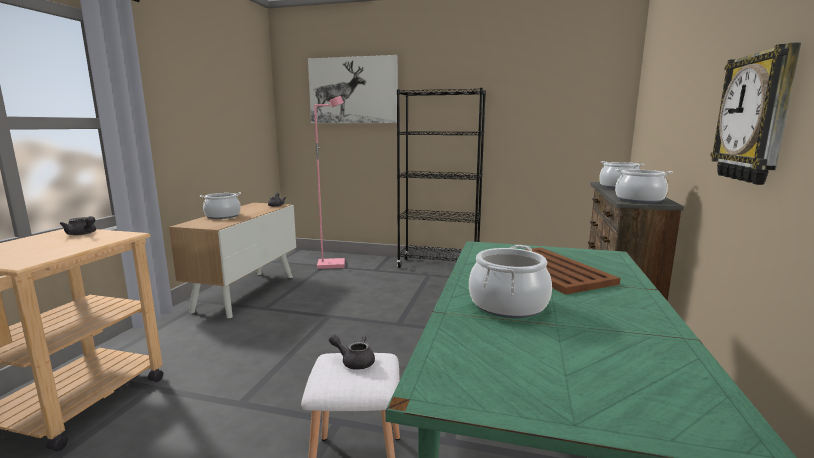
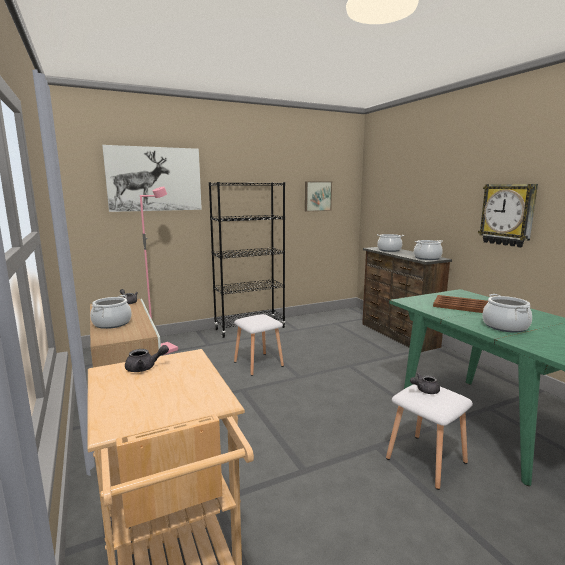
camera: 40 degrees left, 0 degrees up
(386, 299) = (259, 363): none -> white stool
(555, 108) = (317, 196): none -> picture

